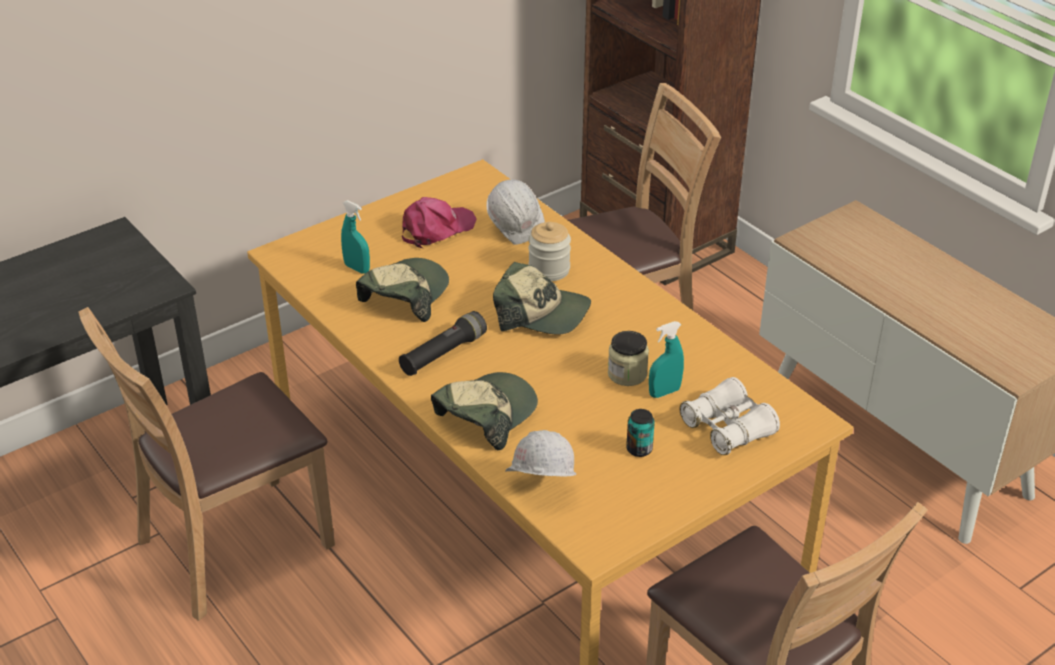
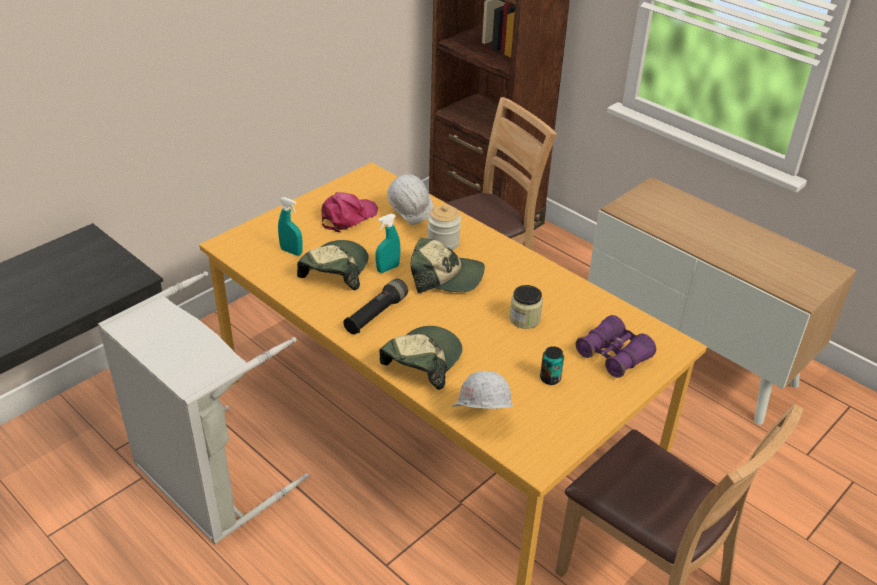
camera: 10 degrees left, 0 degrees up
(234, 546) = (206, 482): brown chair -> grey laundry basket
(664, 392) = (557, 331): turquoise spray bottle -> turquoise spray bottle (388, 268)
(727, 428) = (613, 355): white binoculars -> purple binoculars

